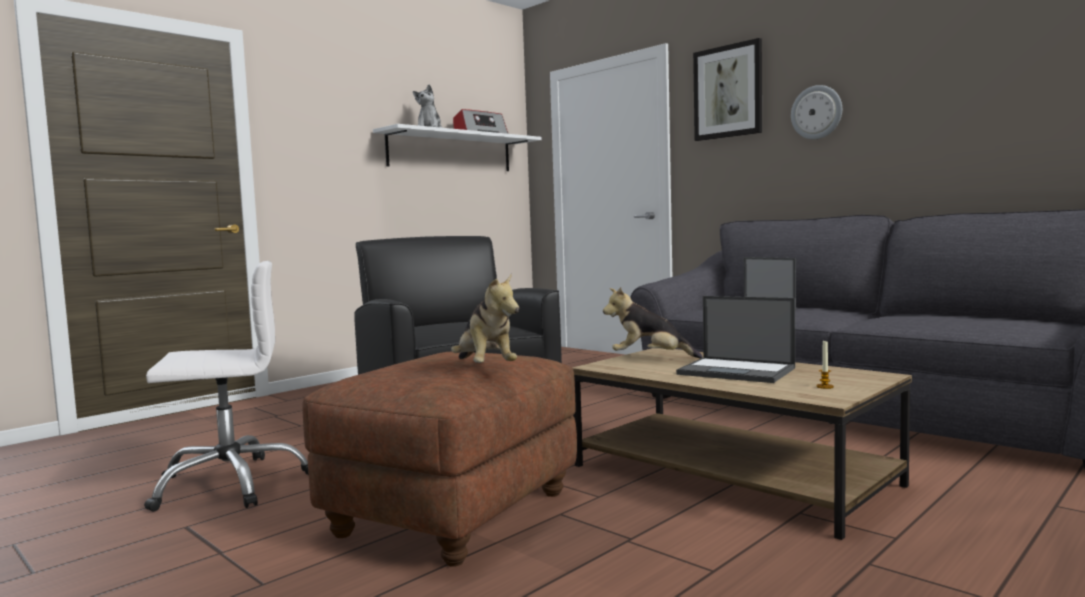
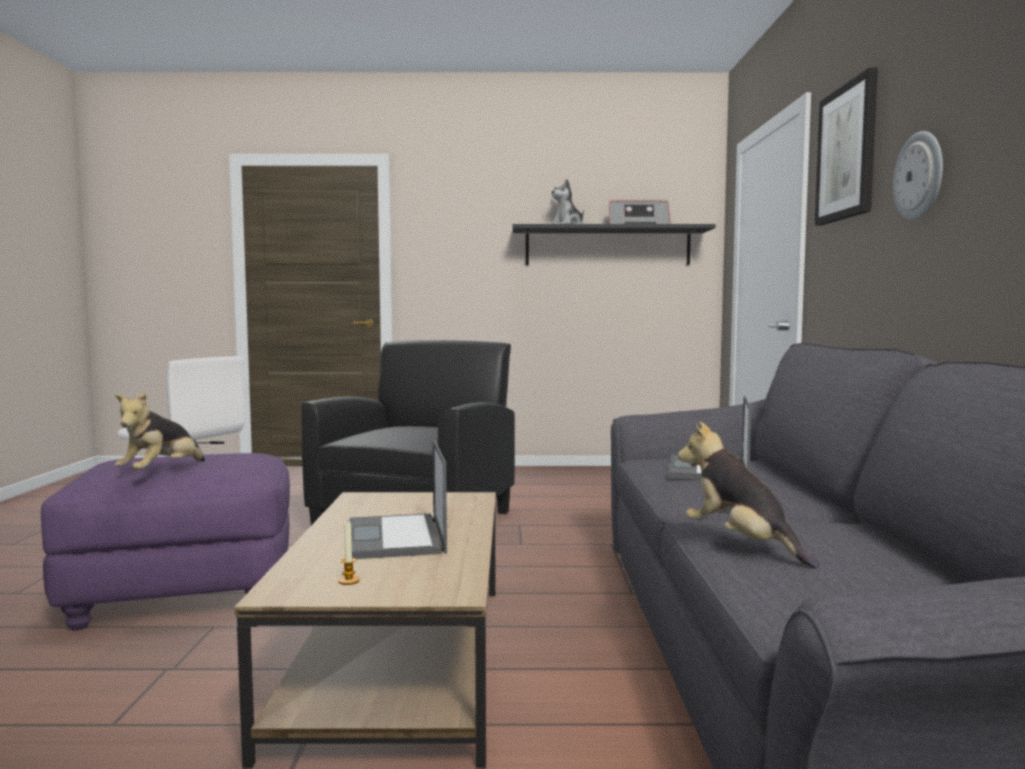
camera: 45 degrees right, 0 degrees up
(451, 152) = (607, 247): white shelf -> black shelf
(454, 513) = (184, 594): brown ottoman -> purple ottoman
(650, 358) = (423, 501): plush toy -> plush toy (741, 544)

